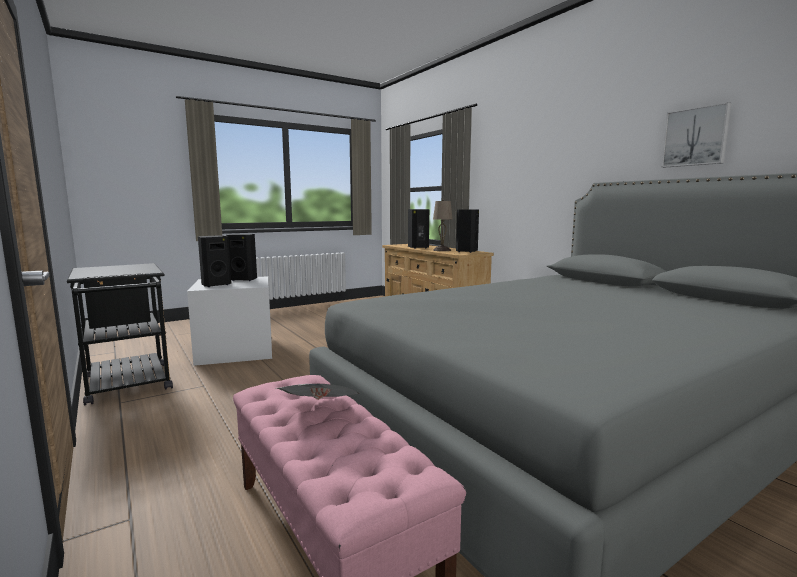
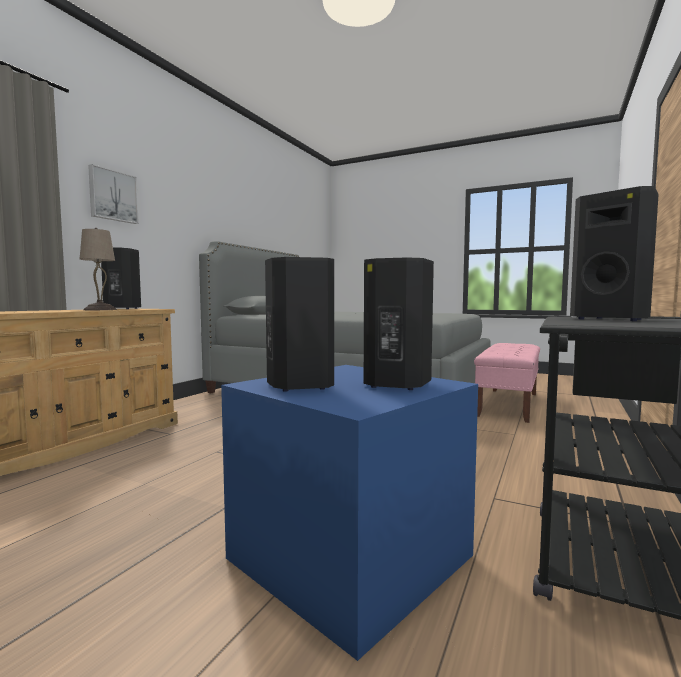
camera: 120 degrees left, 5 degrees down
(237, 351) = (350, 554): white storage box -> blue storage box
(320, 412) = (507, 349): newspaper -> none
(419, 247) = (42, 311): black speaker -> black speaker (612, 319)
(695, 137) = (250, 223): picture -> picture (112, 196)

